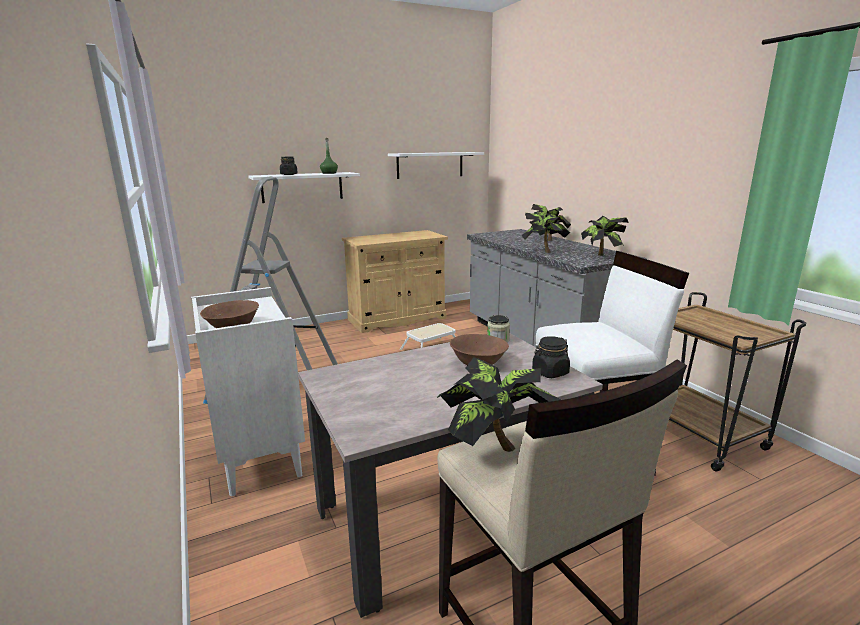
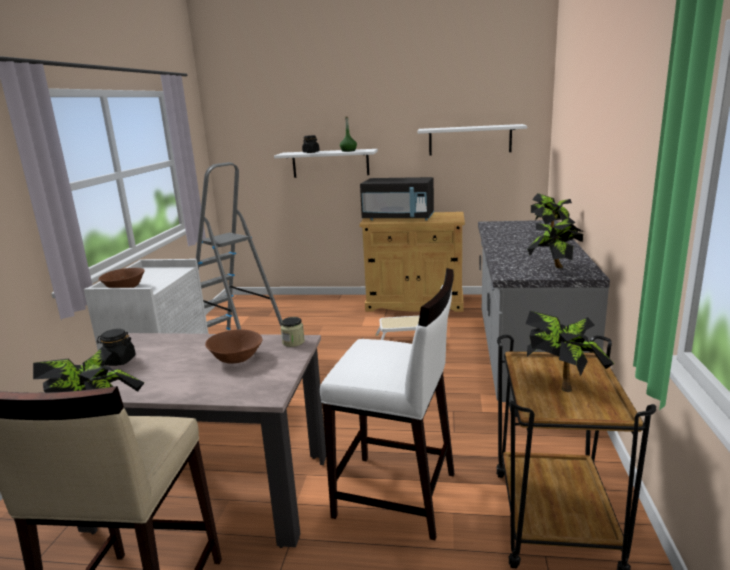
camera: 35 degrees right, 0 degrees up
(384, 238) = (398, 218): none -> black microwave
(543, 251) = (504, 253): potted plant -> potted plant (563, 384)
(550, 372) = (265, 383): black jar -> black jar (119, 361)

